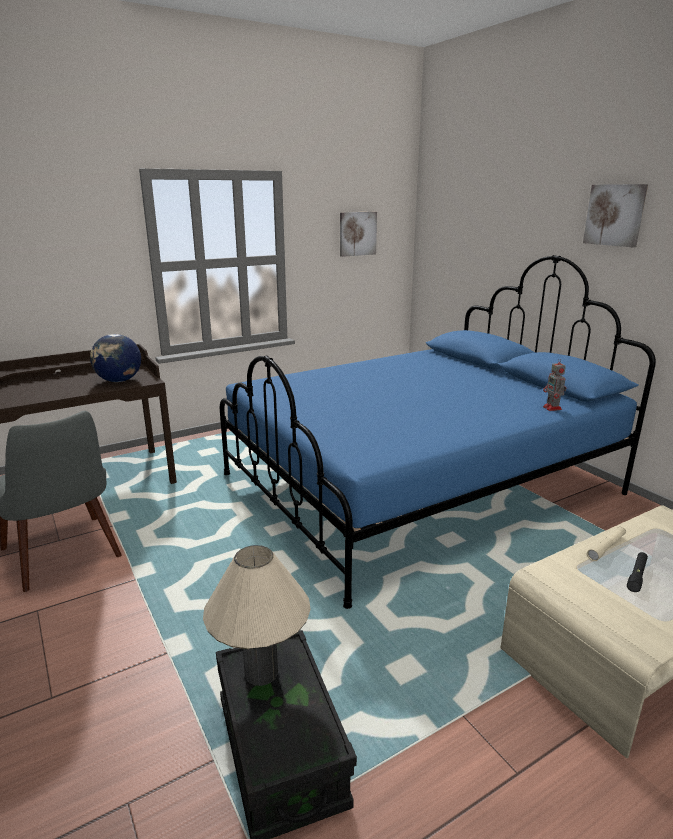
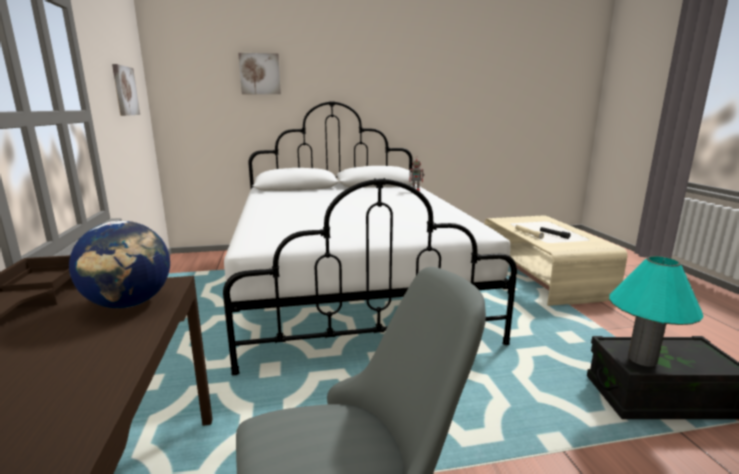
camera: 70 degrees left, 5 degrees down
(261, 672) = (642, 359): beige table lamp -> turquoise table lamp
(420, 485) = (351, 286): blue bed -> white bed
(615, 215) = (365, 72): picture -> picture (260, 74)

